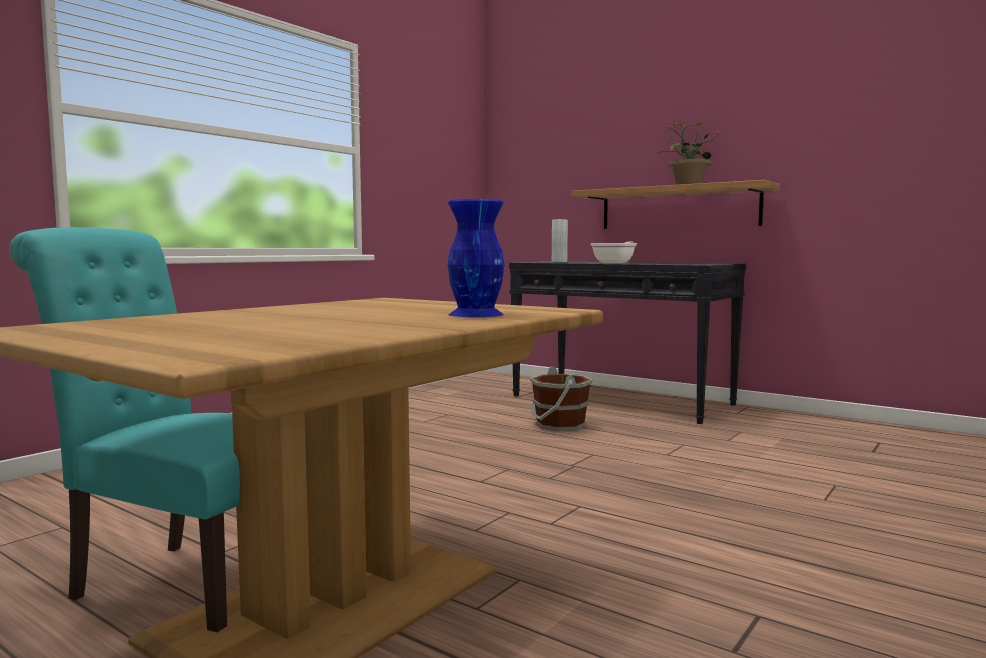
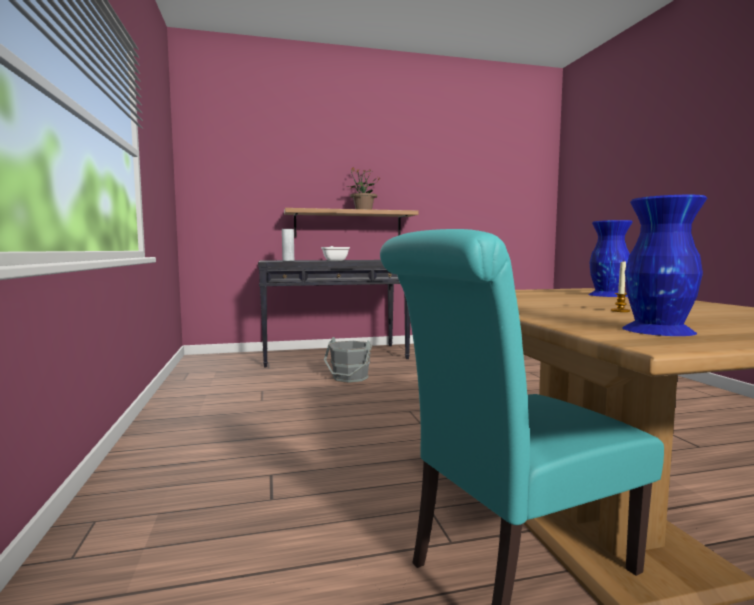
camera: 50 degrees left, 0 degrees up
(101, 327) = (659, 330): none -> blue vase
(265, 320) = (620, 311): none -> candle
(559, 425) = (350, 378): brown bucket -> grey bucket

